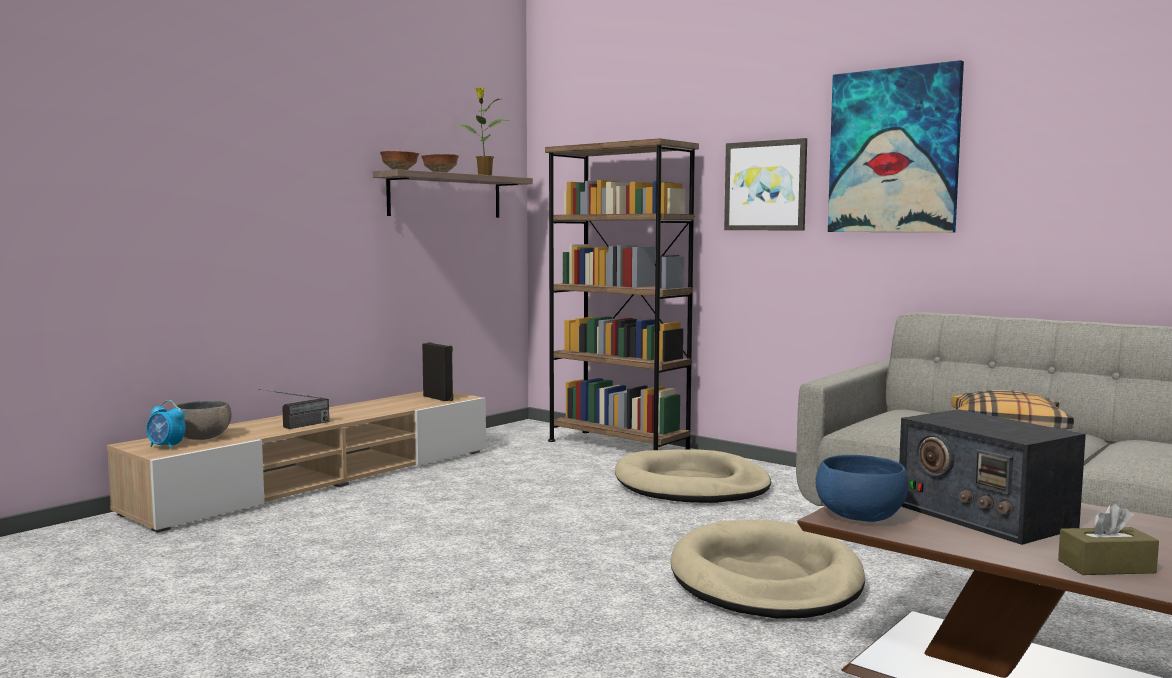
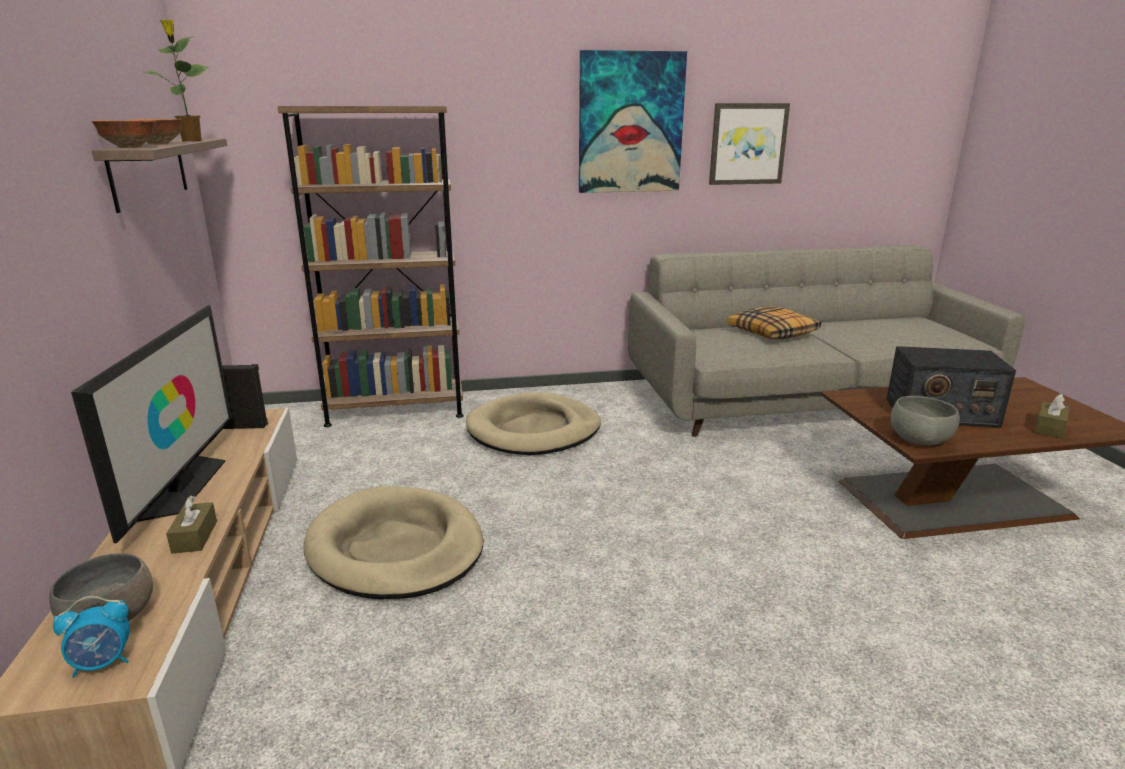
camera: 50 degrees left, 15 degrees up
(296, 426) = (195, 537): radio -> brown tissue box
(344, 410) = (182, 486): none -> television
(765, 186) = (515, 150): picture -> picture (747, 144)
(765, 579) = (743, 492): beige dog bed -> beige dog bed (396, 548)
(859, 516) = (919, 440): blue bowl -> grey bowl

